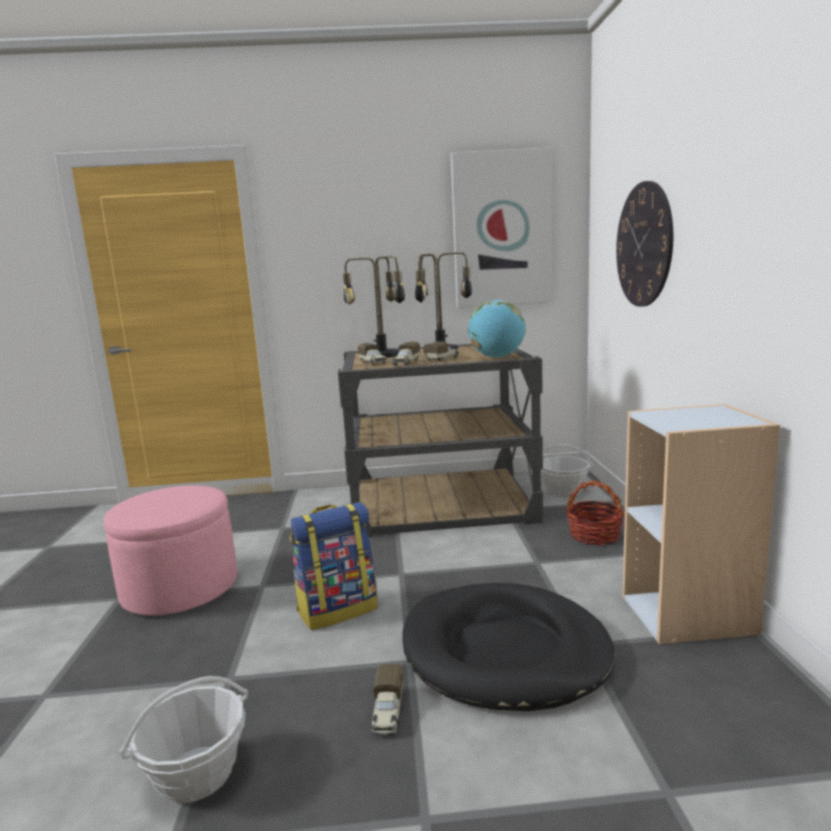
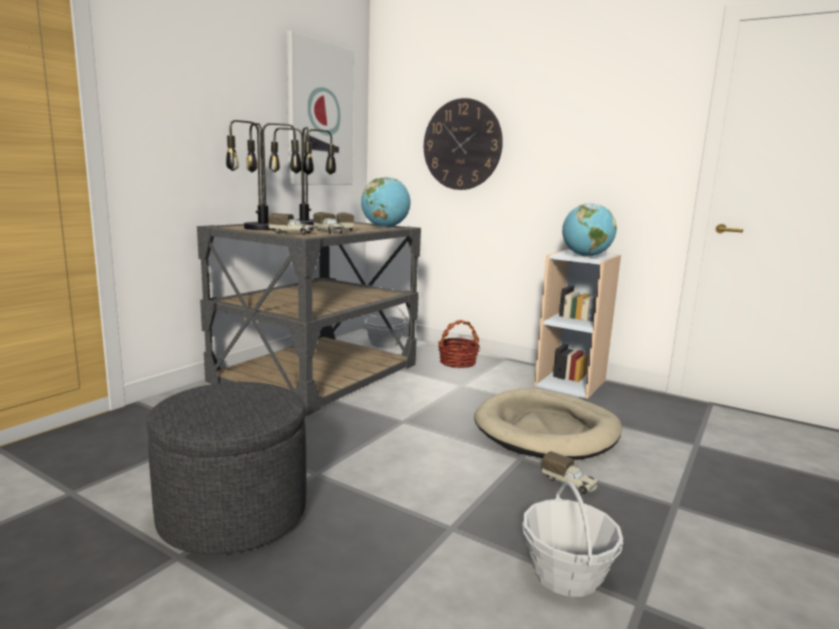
camera: 55 degrees left, 0 degrees up
(180, 588) = (233, 513): pink ottoman -> grey ottoman
(338, 609) = (414, 457): backpack -> none
(505, 651) = (547, 430): black dog bed -> beige dog bed
(683, 420) = (585, 256): none -> globe

